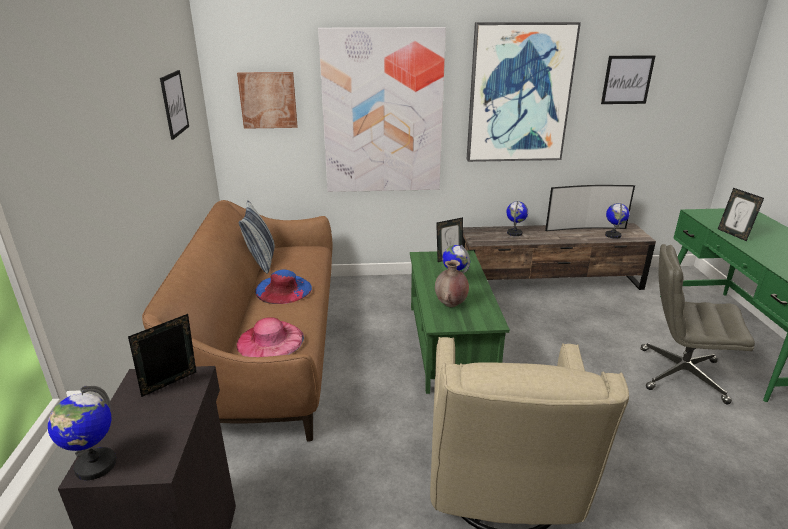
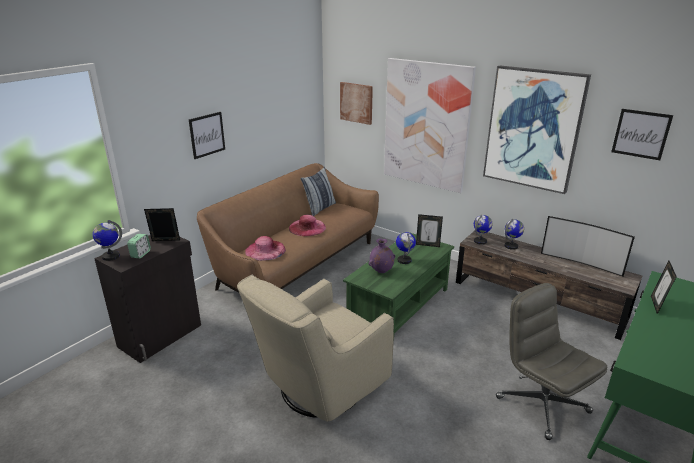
camera: 40 degrees right, 0 degrees up
(158, 429) = (140, 254): none -> alarm clock
(174, 104) = (278, 99): picture -> picture (207, 135)
(283, 289) = (307, 227): blue hat -> pink hat
(451, 304) = (381, 271): brown vase -> purple vase
(613, 235) = (598, 277): globe -> globe (480, 241)

